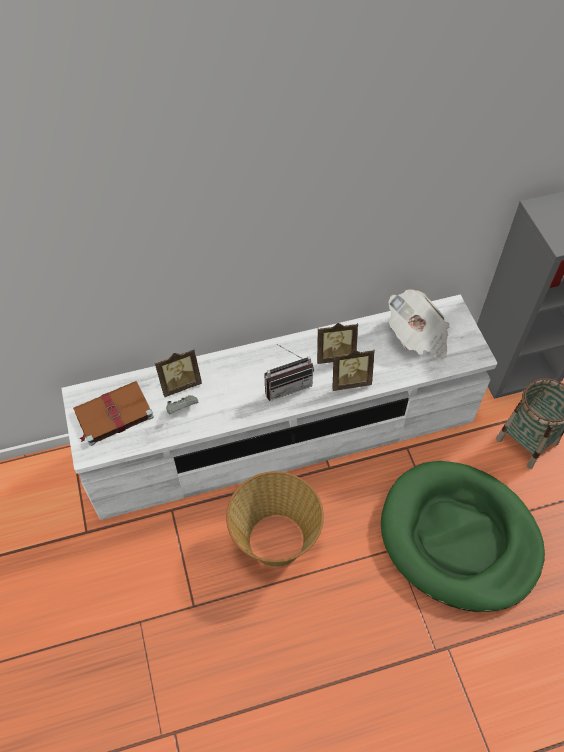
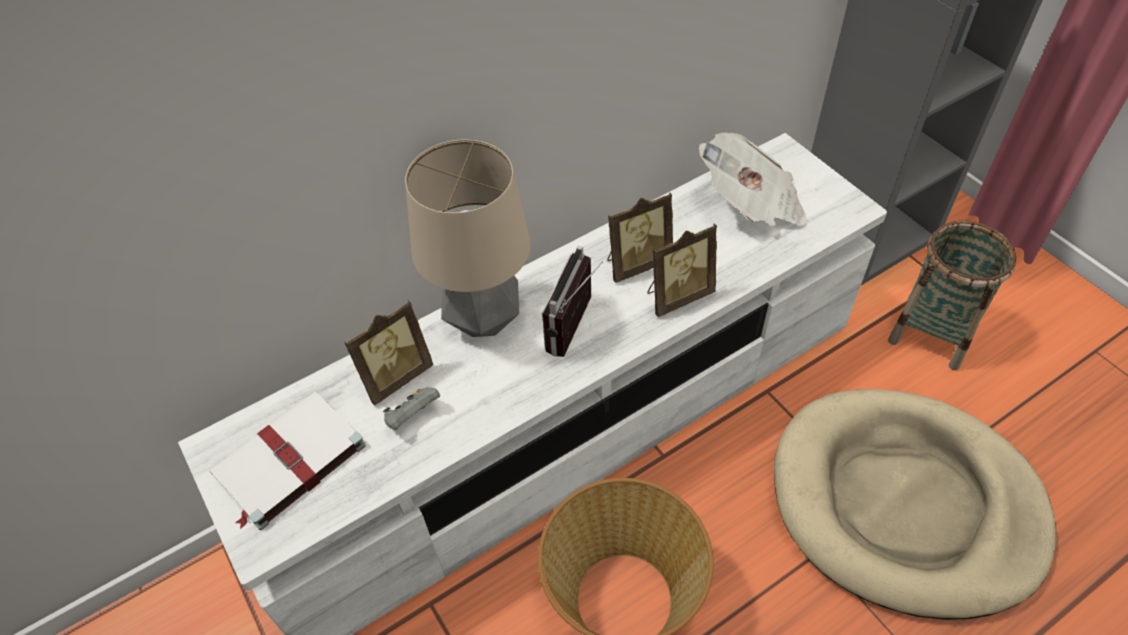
camera: 15 degrees left, 5 degrees down
(112, 414) = (288, 462): brown book -> white book
(237, 365) = (483, 320): none -> table lamp
(287, 385) = (578, 328): radio -> radio turned 150 degrees clockwise
(459, 537) = (904, 504): green dog bed -> beige dog bed

